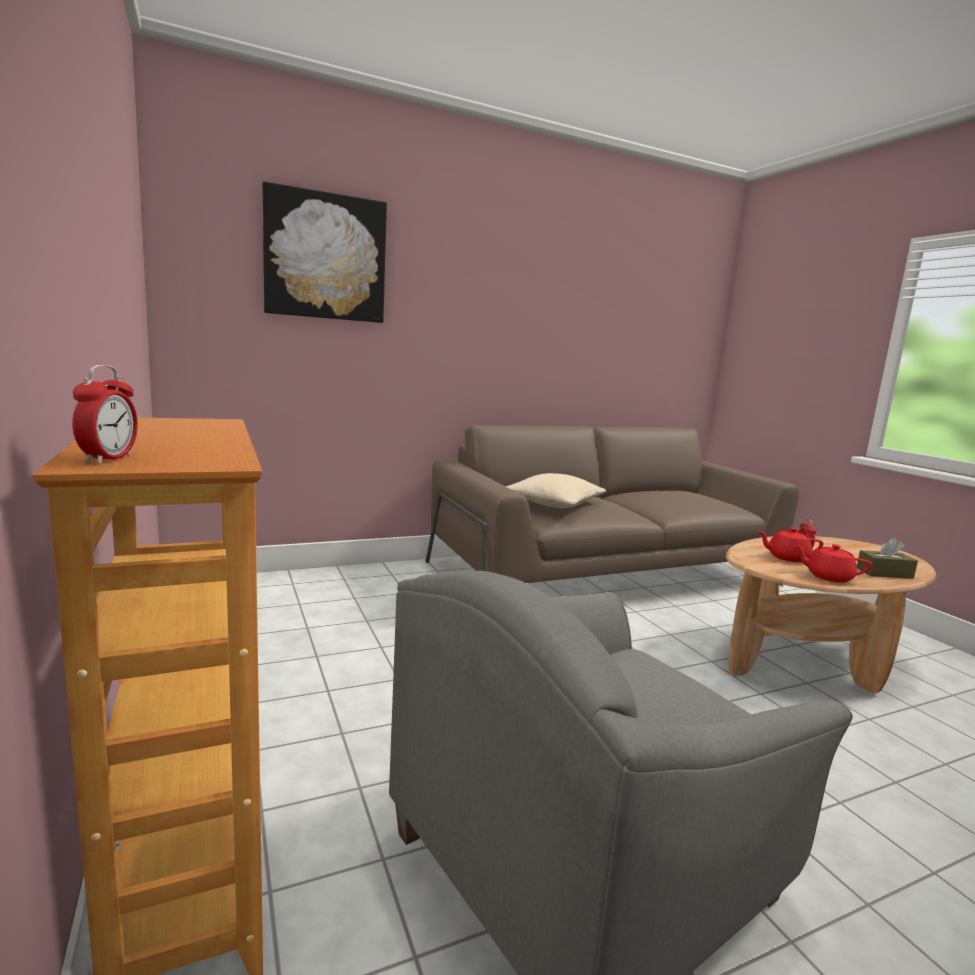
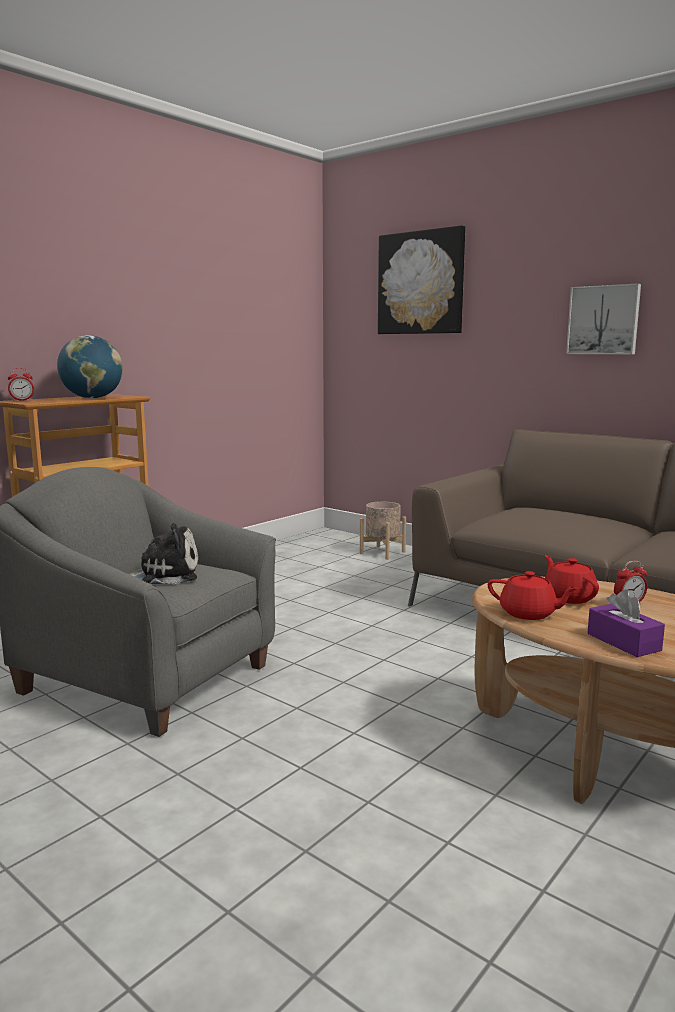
camera: 65 degrees right, 0 degrees up
(197, 433) = (92, 398): none -> globe
(317, 585) = (382, 552): none -> beige planter
(520, 325) = (603, 320): none -> picture
(553, 504) = (526, 514): beige pillow -> none
(648, 696) = (165, 574): none -> plush toy
(828, 577) = (528, 614): red teapot -> red teapot turned 120 degrees clockwise
(884, 573) = (623, 642): brown tissue box -> purple tissue box

